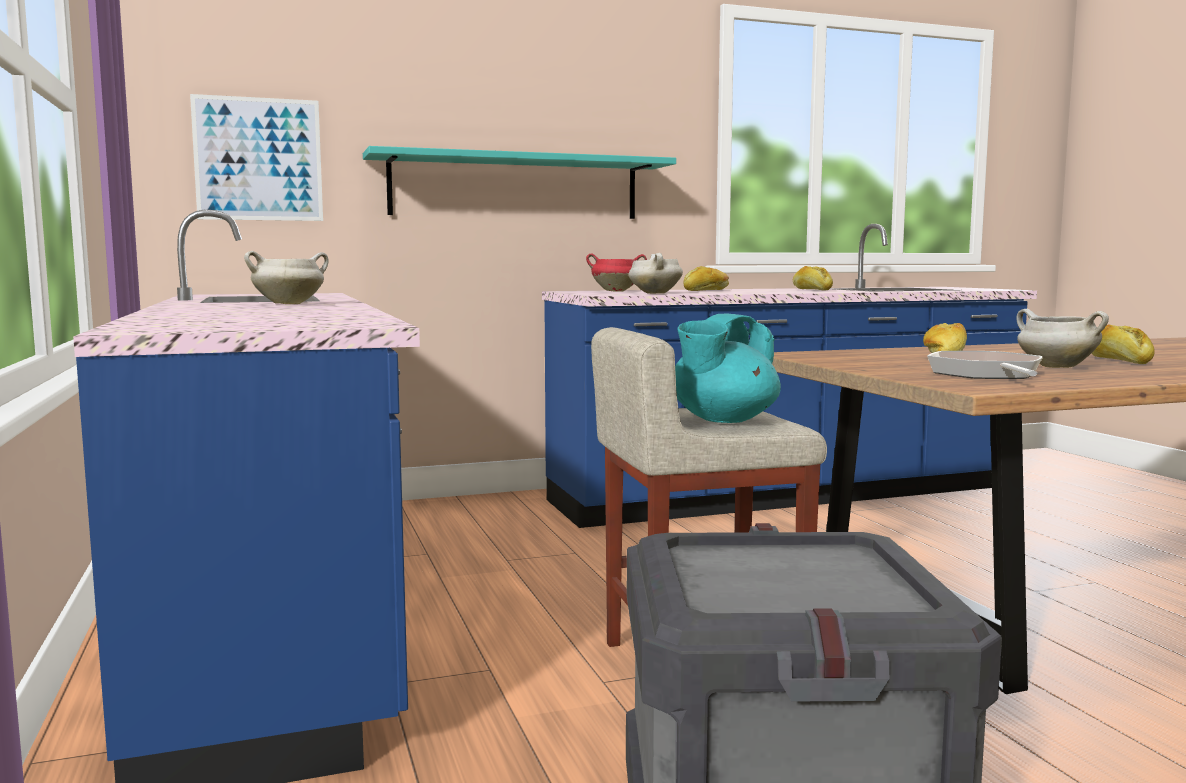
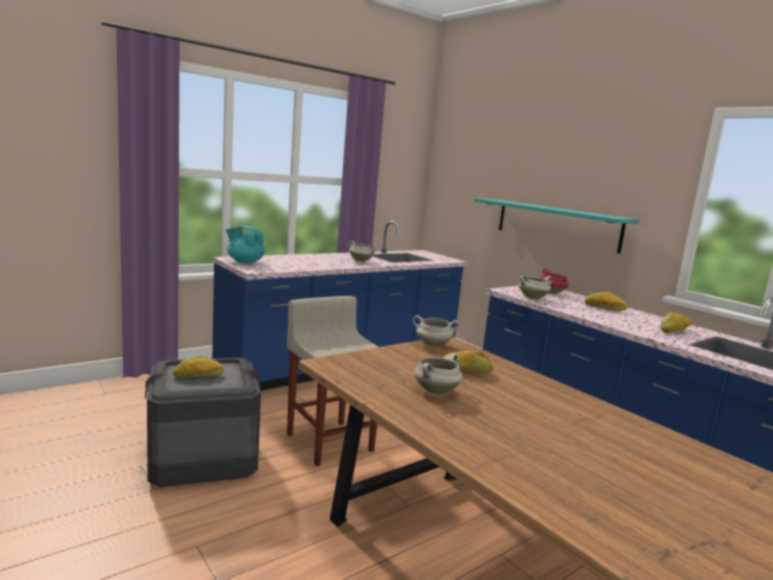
camera: 70 degrees right, 5 degrees up
(258, 159) = (461, 198): picture -> none
(722, 420) = (331, 344): turquoise teapot -> turquoise teapot (245, 262)
(819, 358) = (432, 345): none -> white cooking pot
(986, 374) = (381, 370): frying pan -> none
(1118, 360) = (502, 416): bread -> bread (198, 376)

